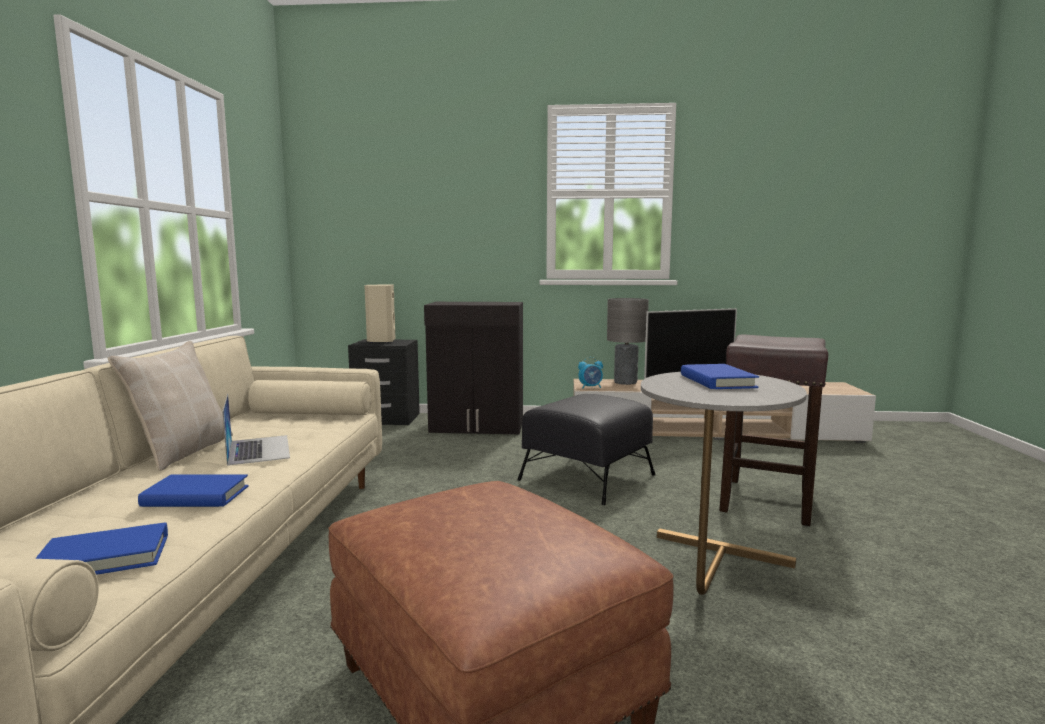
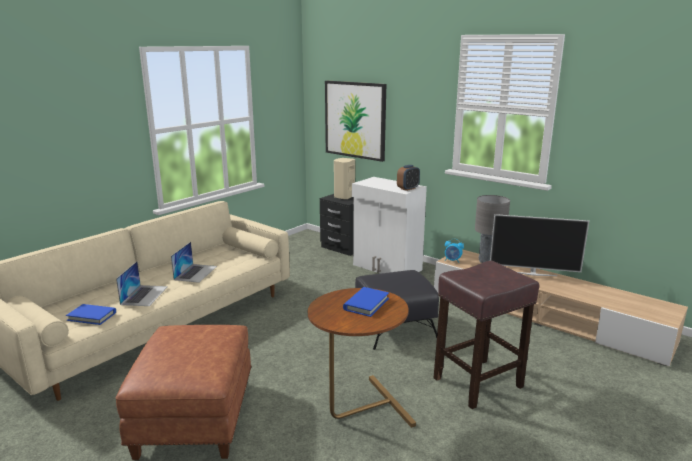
camera: 35 degrees right, 10 degrees up
(182, 451) = (171, 265): beige pillow -> none
(196, 496) = (144, 295): blue book -> laptop
(386, 229) = (355, 120): none -> picture
(477, 427) = (387, 268): black cabinet -> white cabinet
(508, 303) = (408, 188): none -> alarm clock
(710, 576) = (358, 411): grey side table -> brown side table

